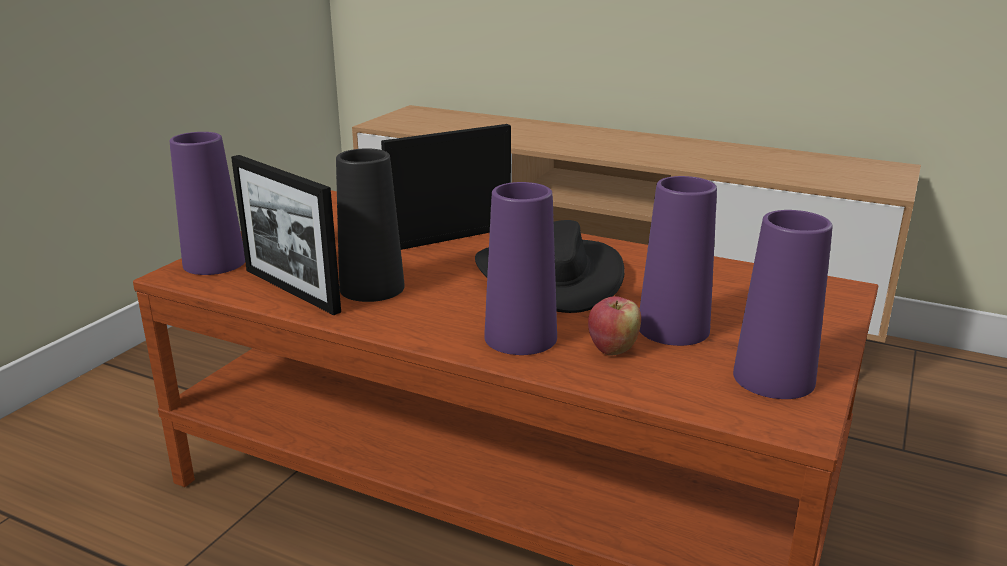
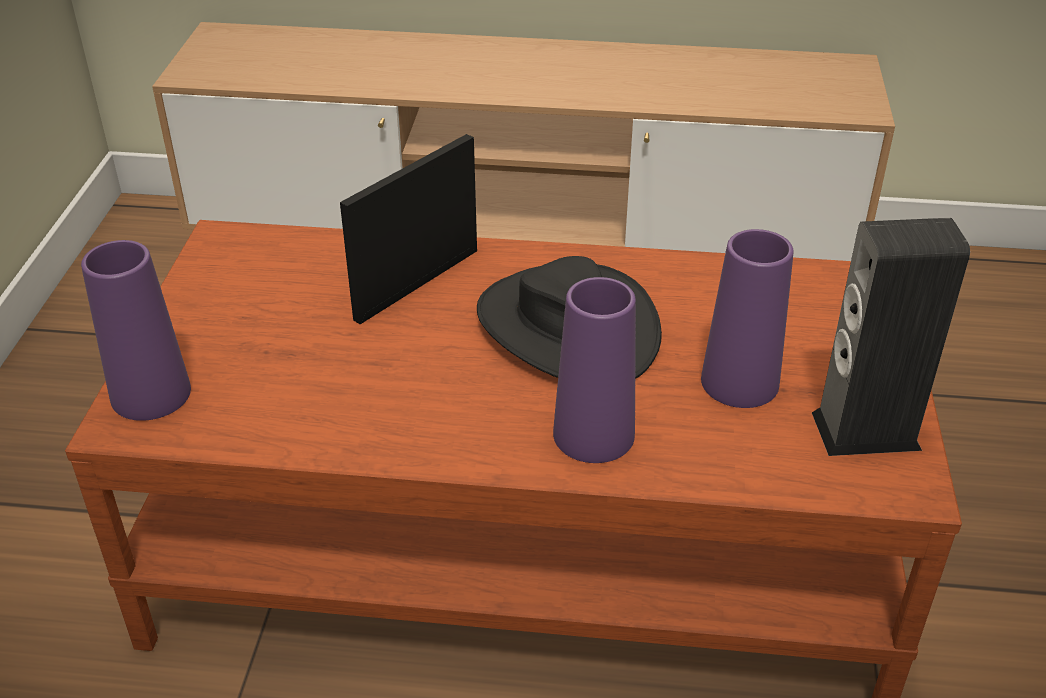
camera: 20 degrees left, 15 degrees up
(291, 290) = (285, 420): picture frame -> none
(372, 288) = (380, 393): black vase -> none
(612, 349) = (696, 428): apple -> none
(773, 378) = (865, 431): purple vase -> speaker

